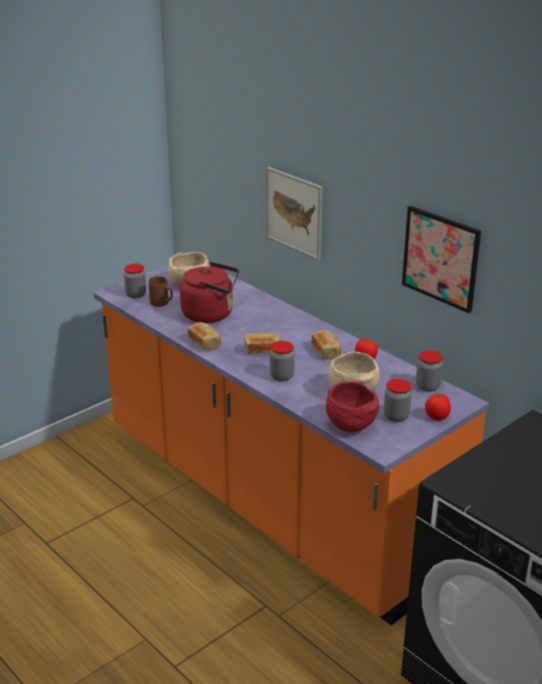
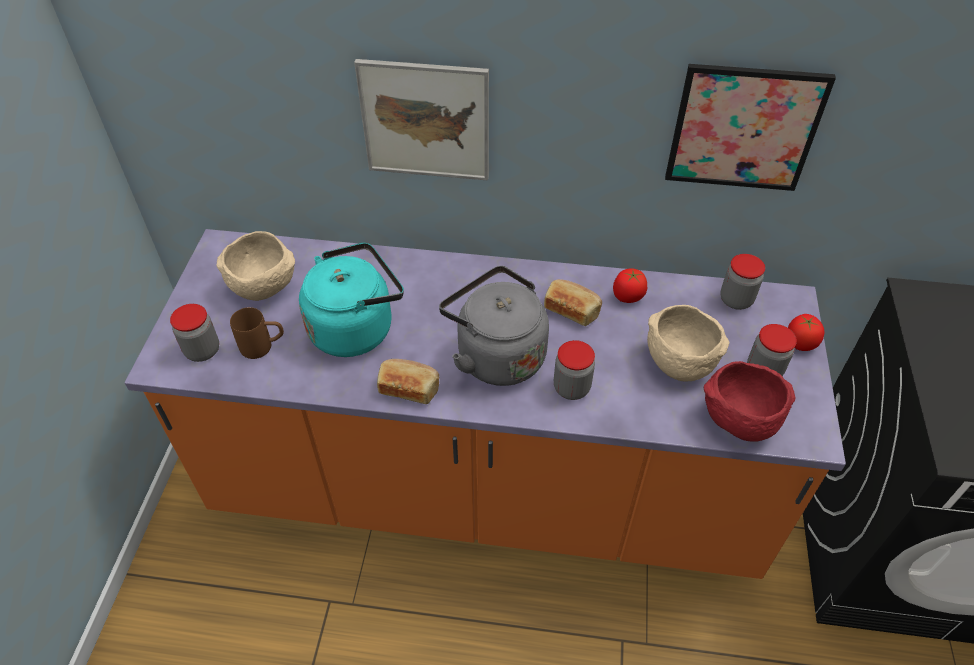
camera: 40 degrees left, 20 degrees up
(211, 314) = (356, 327): red kettle -> turquoise kettle
(262, 350) = (496, 355): bread -> grey kettle

